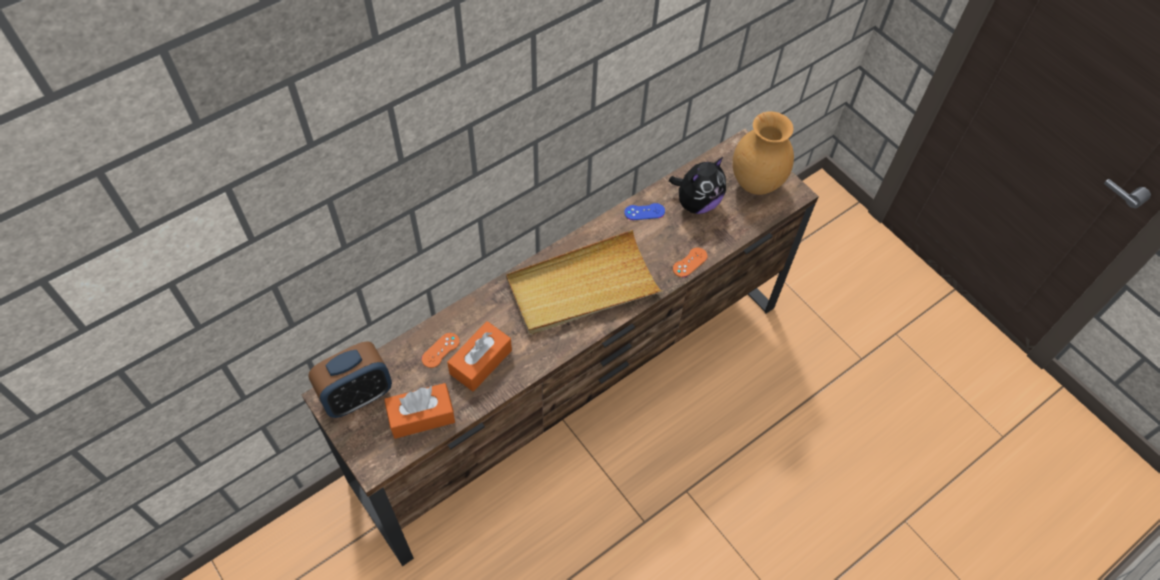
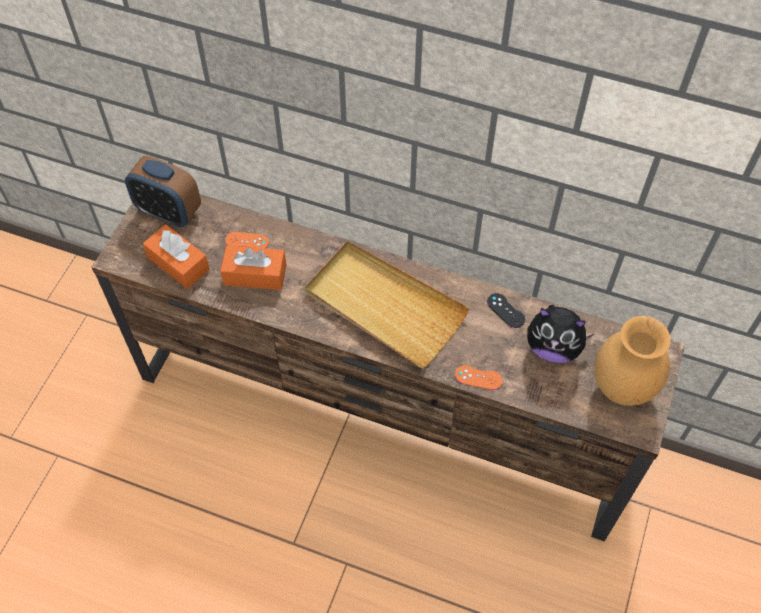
camera: 60 degrees right, 0 degrees up
(644, 212) = (505, 310): blue game controller -> black game controller

